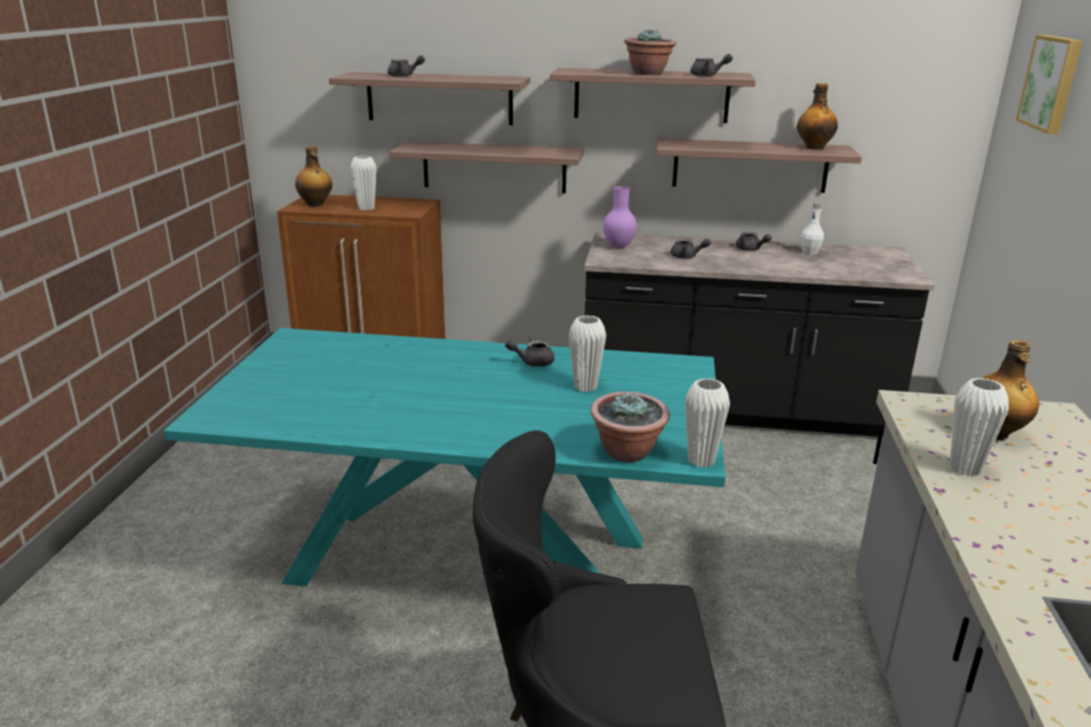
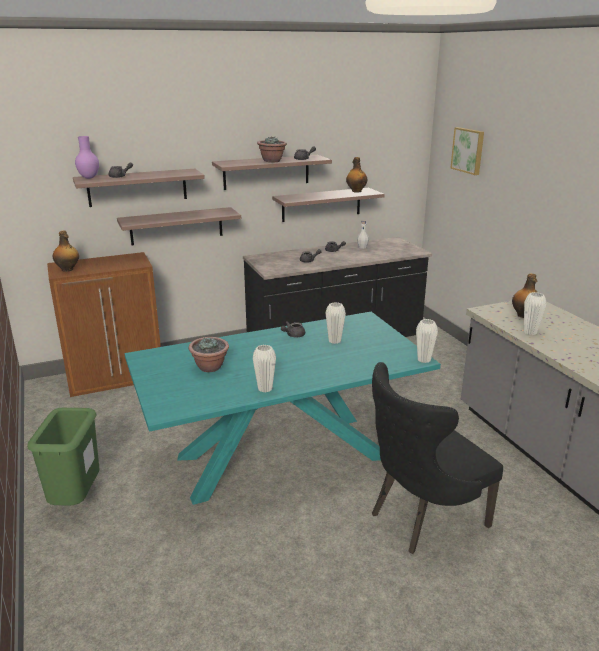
camera: 30 degrees left, 0 degrees up
(164, 520) = (76, 500): none -> green trash can
(366, 208) = (107, 266): white vase -> white vase (265, 389)
(618, 246) = (267, 262): purple vase -> purple vase (89, 177)
(627, 452) = (391, 365): potted plant -> potted plant (210, 367)

